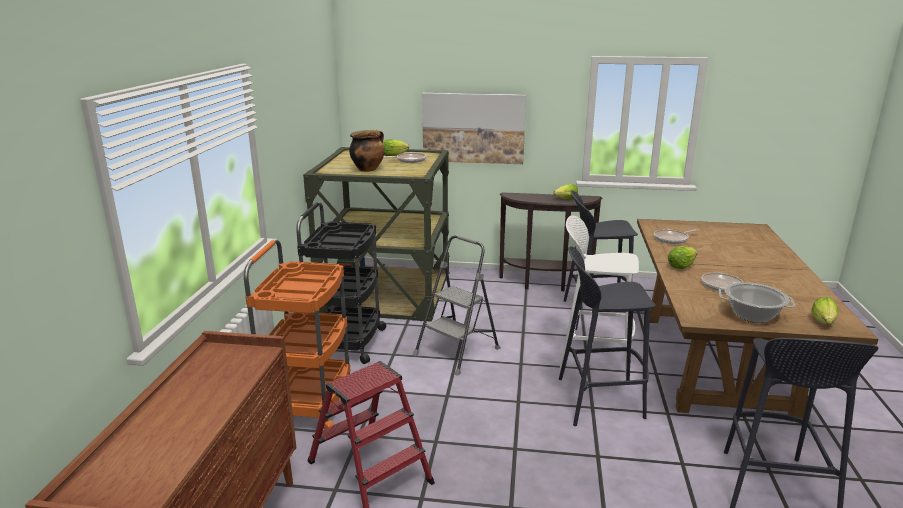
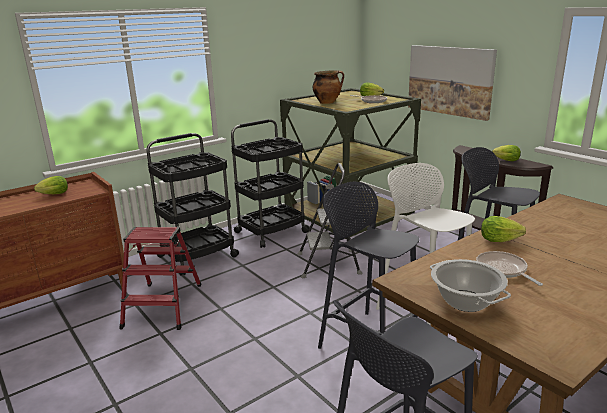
camera: 45 degrees right, 0 degrees up
(310, 404) = (198, 256): orange cart -> black cart
(672, 239) = (552, 218): frying pan -> none
(823, 323) = (535, 342): lettuce -> lettuce (52, 195)

